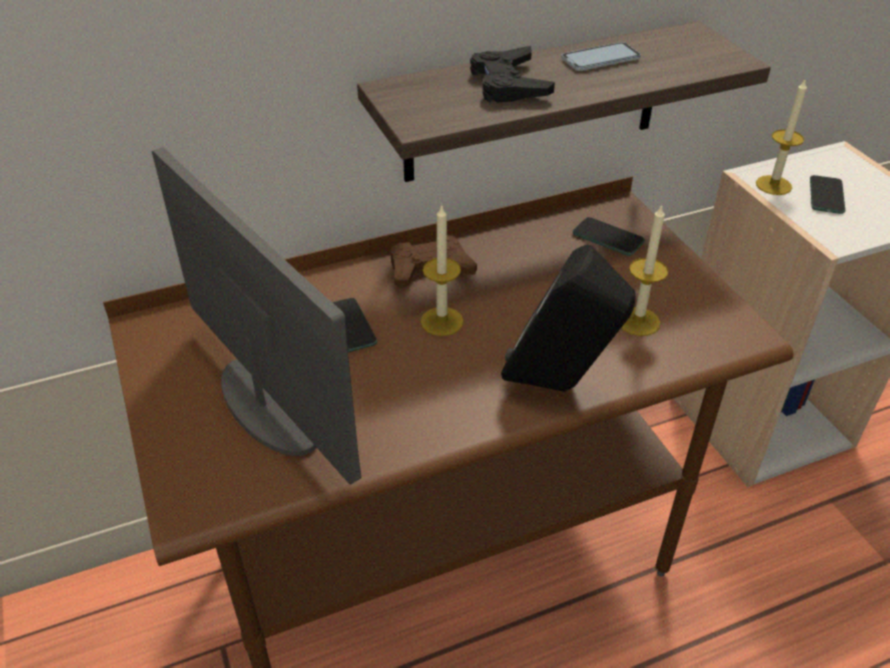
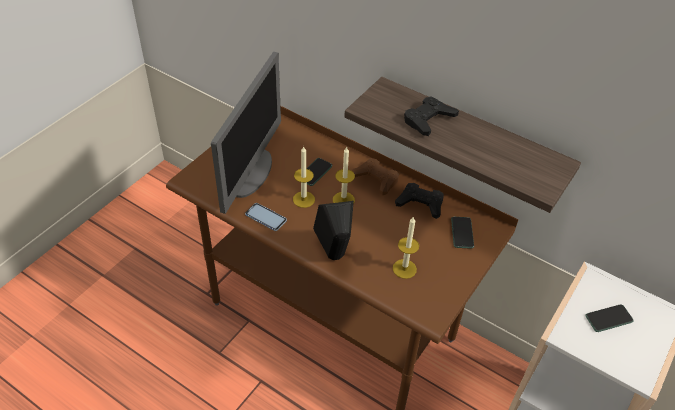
camera: 55 degrees right, 5 degrees up
(519, 248) = (420, 203): none -> black game controller
(600, 59) = (488, 140): phone -> phone (266, 217)
(773, 185) = (593, 289): candle -> candle (303, 199)

